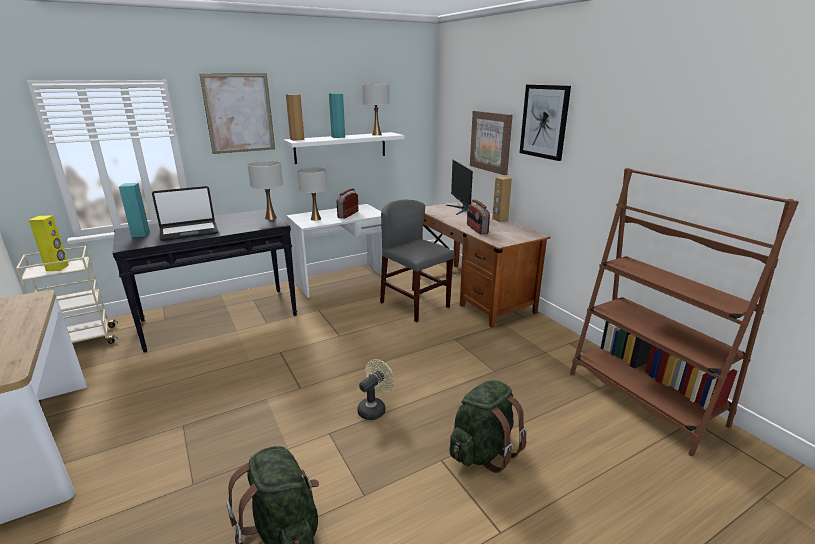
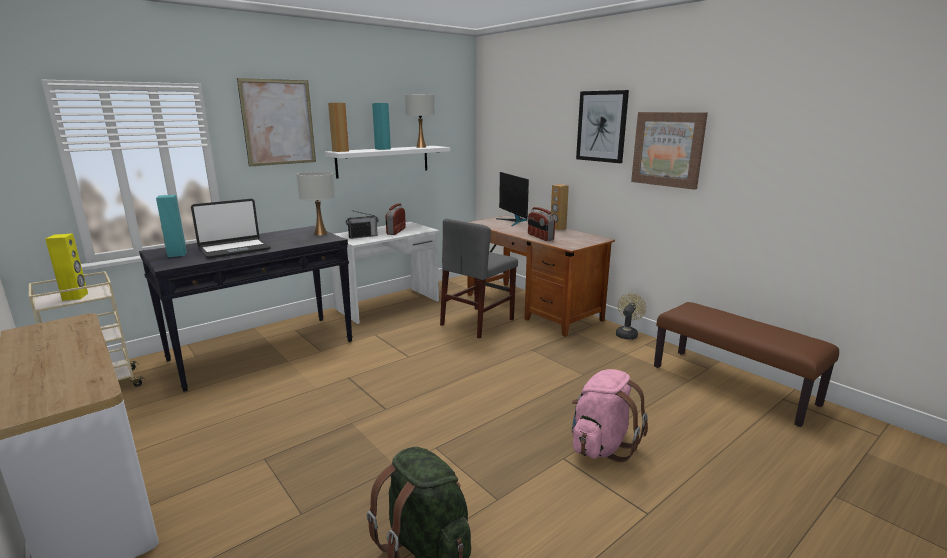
camera: 10 degrees left, 5 degrees down
(316, 219) = (363, 236): white table lamp -> radio
(374, 408) = (475, 419): beige fan -> beige fan (627, 334)
(415, 304) = (477, 322): grey chair -> grey chair turned 90 degrees counterclockwise
(483, 451) = (601, 445): green backpack -> pink backpack
(491, 141) = (542, 151): picture -> picture (668, 149)
(644, 399) = (733, 385): brown bookcase -> brown bench

